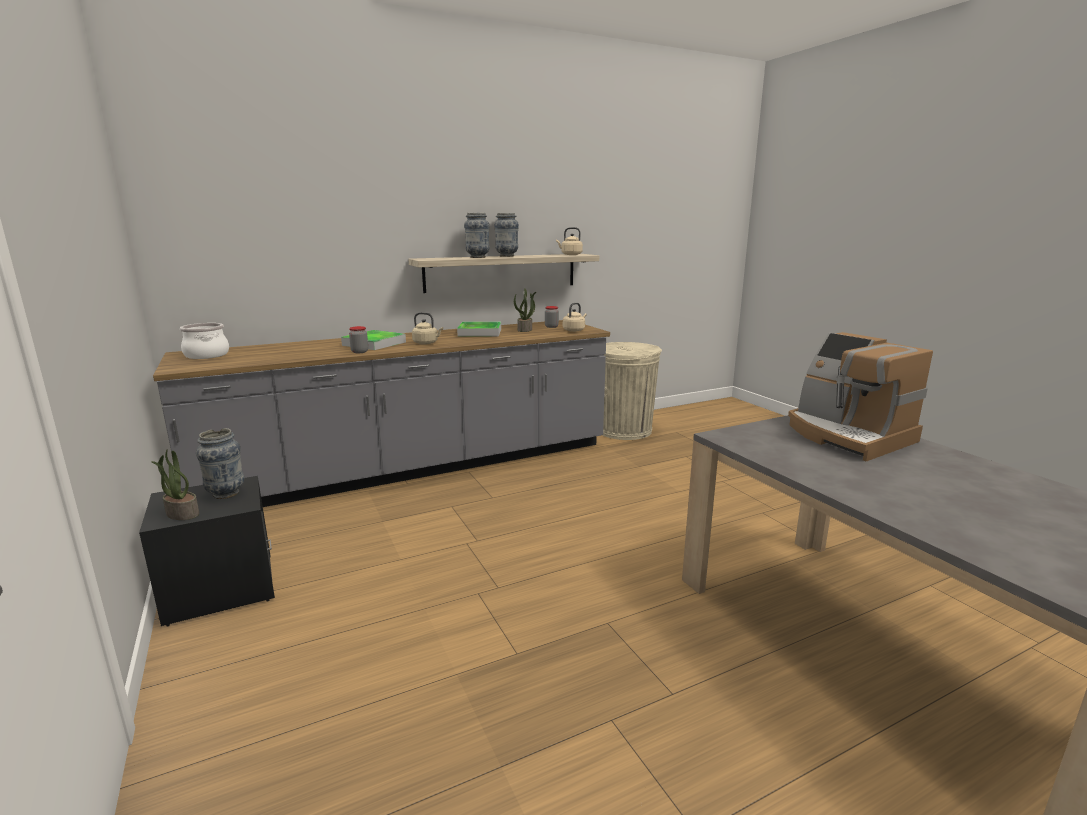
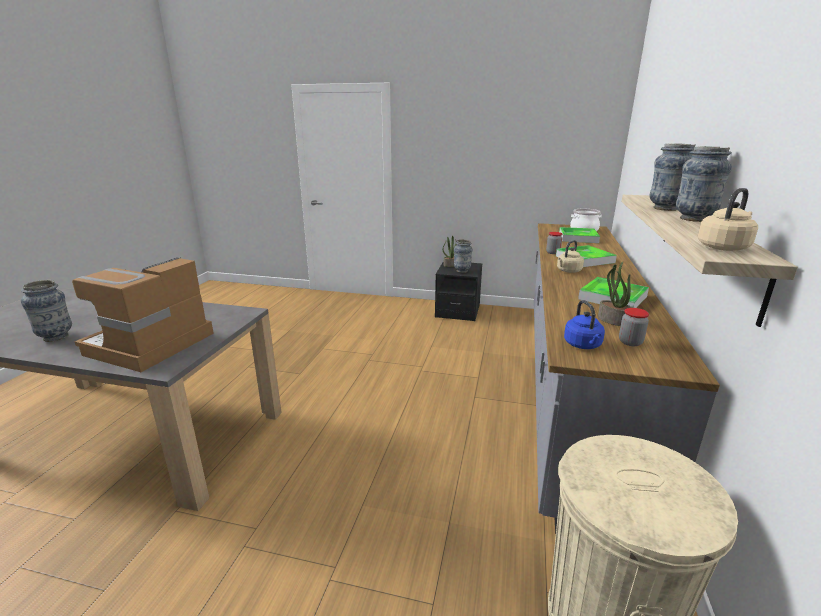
camera: 130 degrees right, 5 degrees up
(264, 353) = (578, 238): none -> tray
(574, 330) = (583, 345): beige kettle -> blue kettle
(847, 436) = (150, 345): coffee machine -> coffee machine turned 75 degrees counterclockwise
(987, 481) = (56, 337): none -> vase

